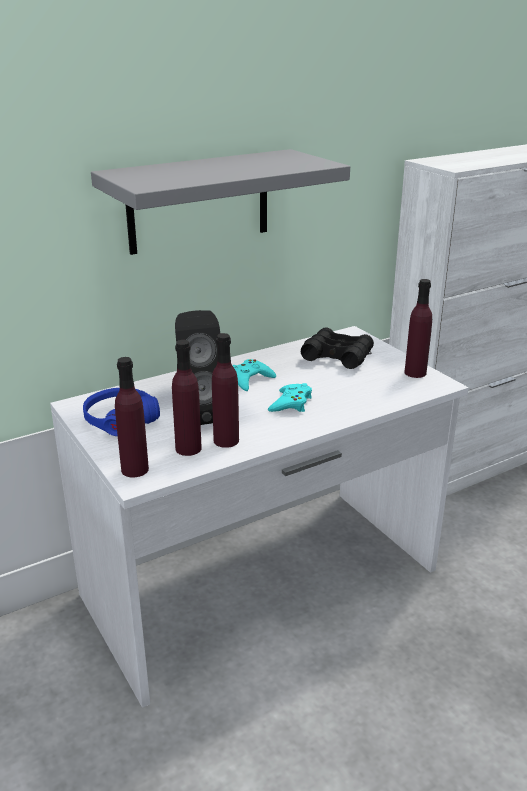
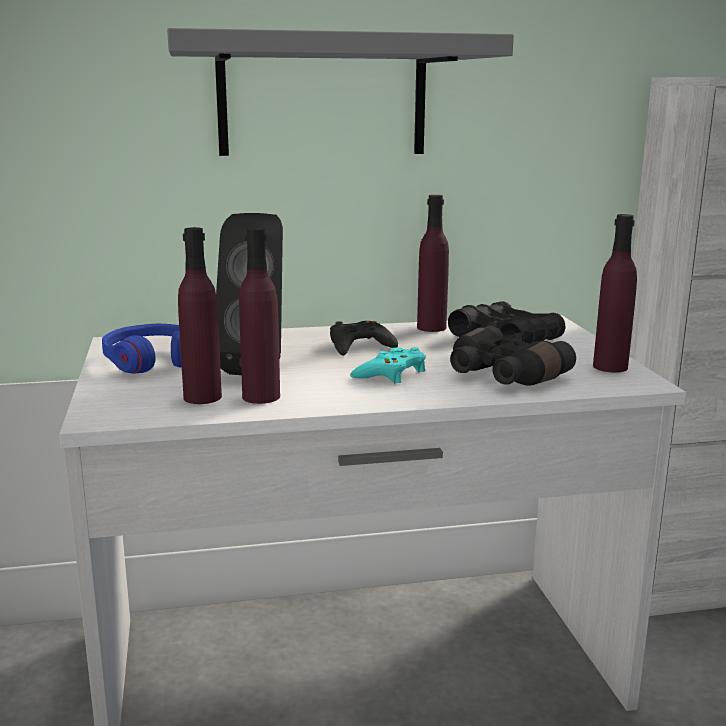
camera: 20 degrees right, 10 degrees down
(135, 469) = (111, 406): purple bottle -> purple bottle (431, 327)
(249, 379) = (359, 346): turquoise game controller -> black game controller
(359, 392) = (502, 376): none -> black binoculars

